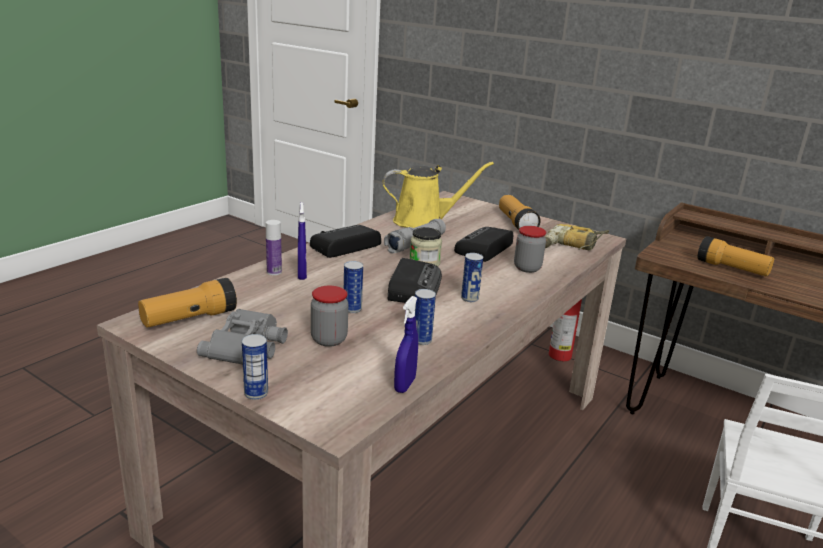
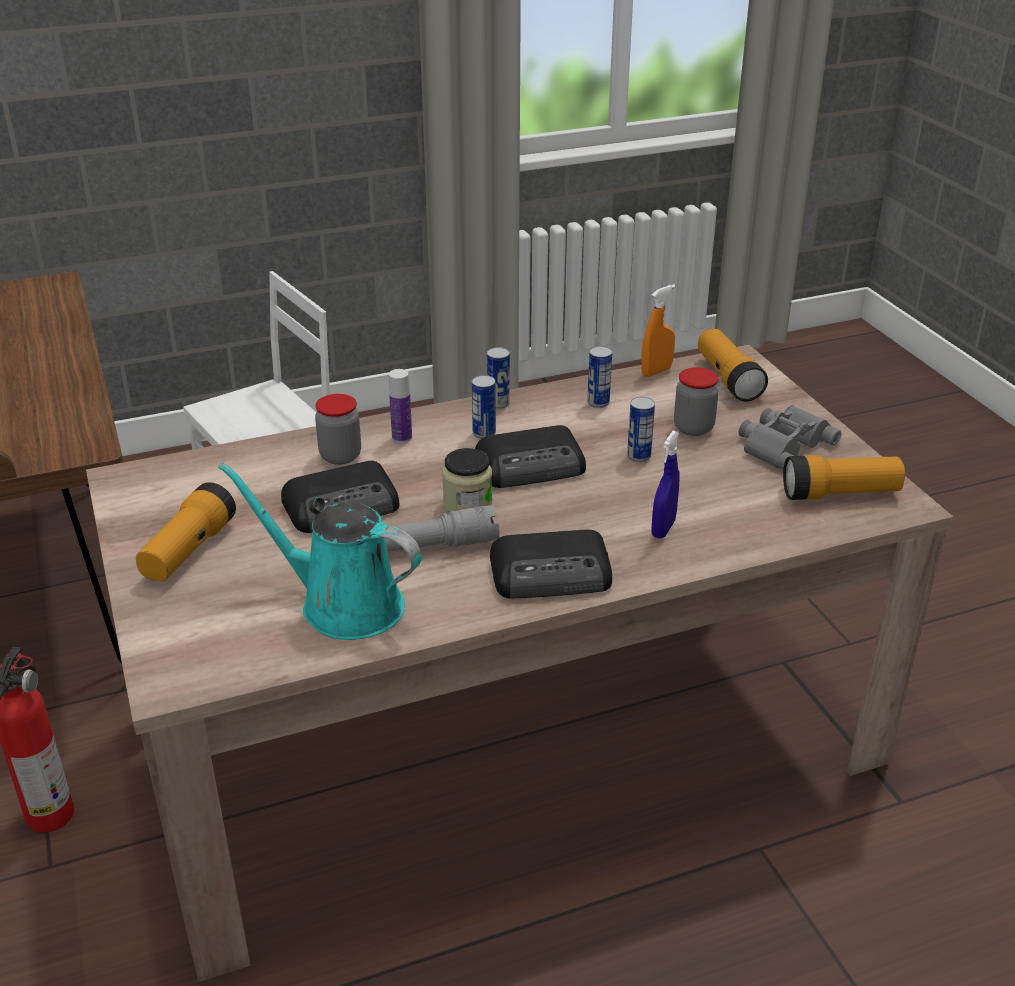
camera: 145 degrees left, 10 degrees up
(256, 393) = (792, 397): can -> can (498, 404)
(274, 272) = (700, 545): bottle -> bottle (402, 437)
(405, 385) = (656, 371): blue spray bottle -> orange spray bottle
(414, 288) = (532, 466): radio -> radio turned 150 degrees counterclockwise
(424, 222) = (343, 604): yellow watering can -> turquoise watering can
(571, 246) = (204, 475): power drill -> none
(731, 269) = (54, 403): flashlight -> flashlight (728, 379)

